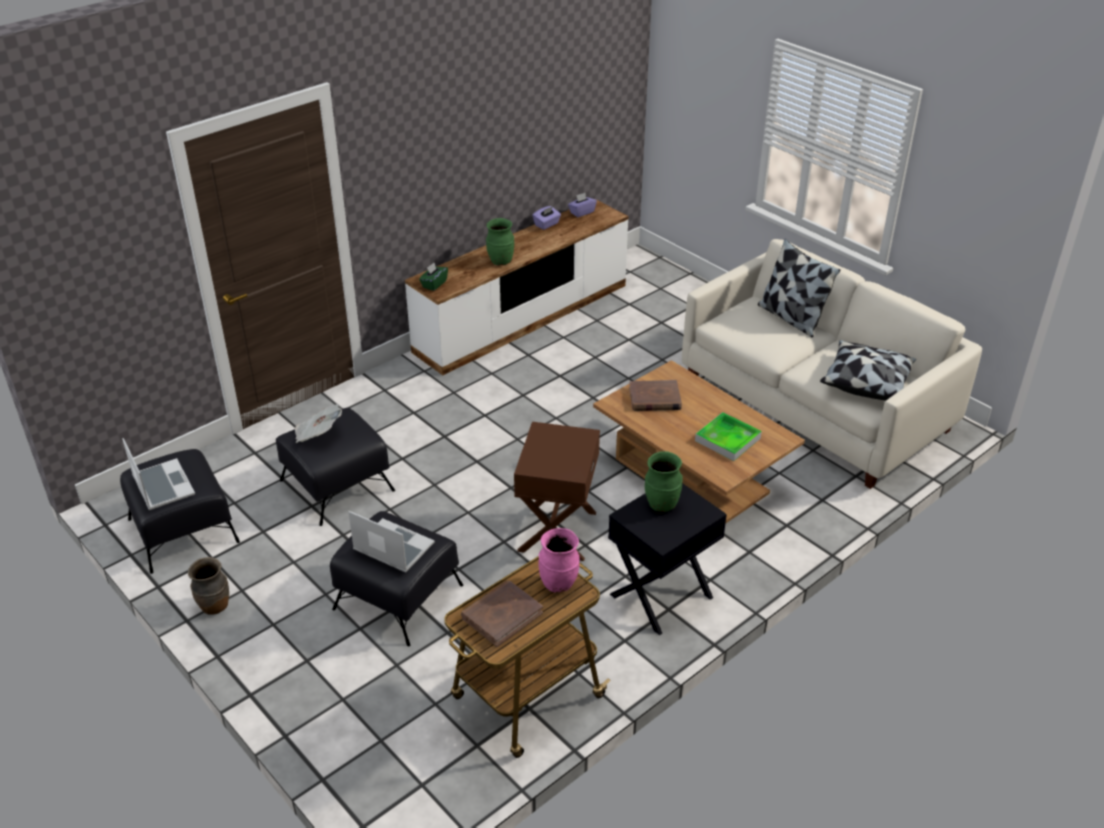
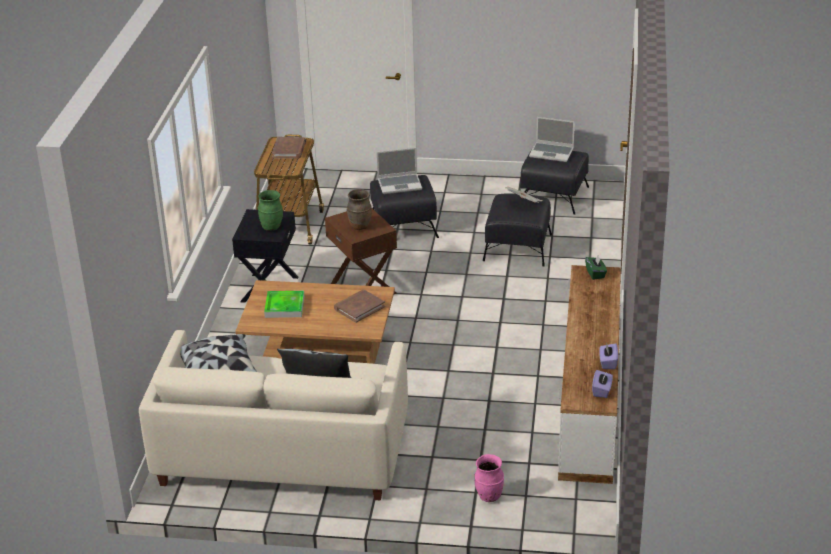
camera: 140 degrees right, 5 degrees down
(214, 606) = (482, 184): brown vase -> brown vase (360, 226)
(500, 261) = (584, 313): green vase -> none
(559, 583) = (278, 168): pink vase -> pink vase (489, 496)

